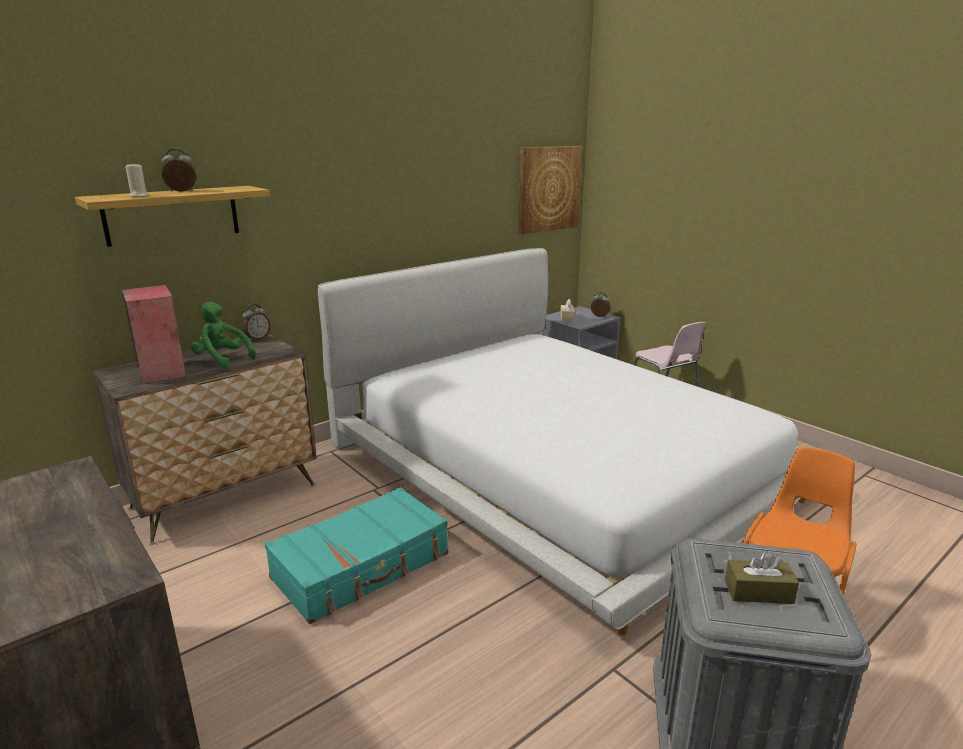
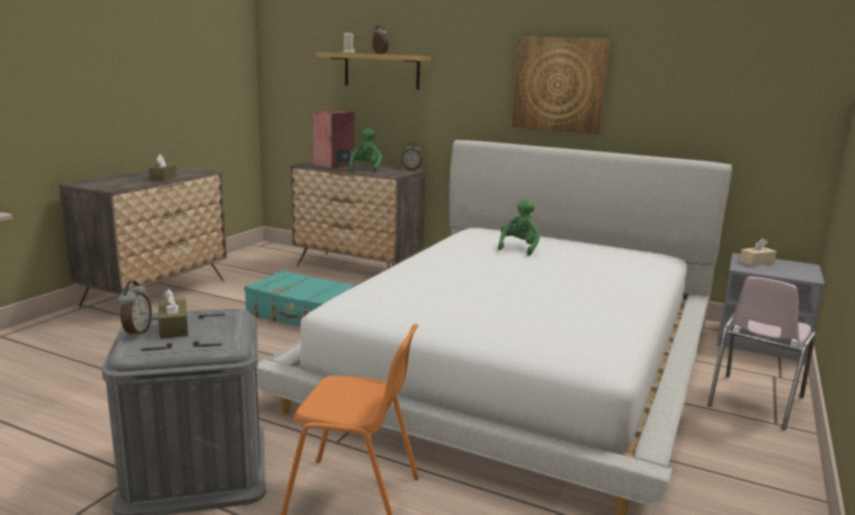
camera: 65 degrees right, 5 degrees down
(76, 515) = (163, 178): none -> brown tissue box
(489, 374) = (519, 248): none -> green plush toy
(548, 189) = (775, 96): picture -> picture (559, 84)
(599, 316) = (799, 274): alarm clock -> alarm clock (136, 332)

